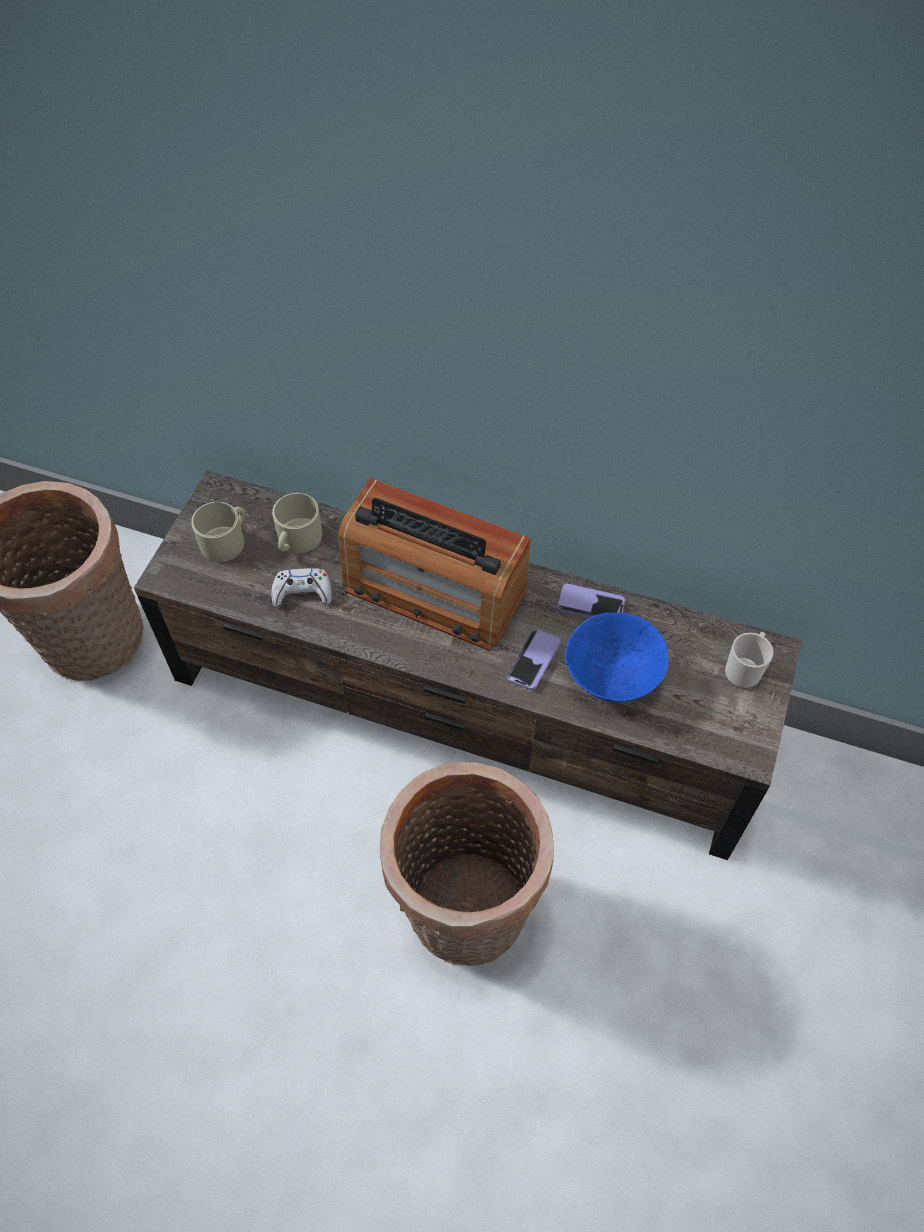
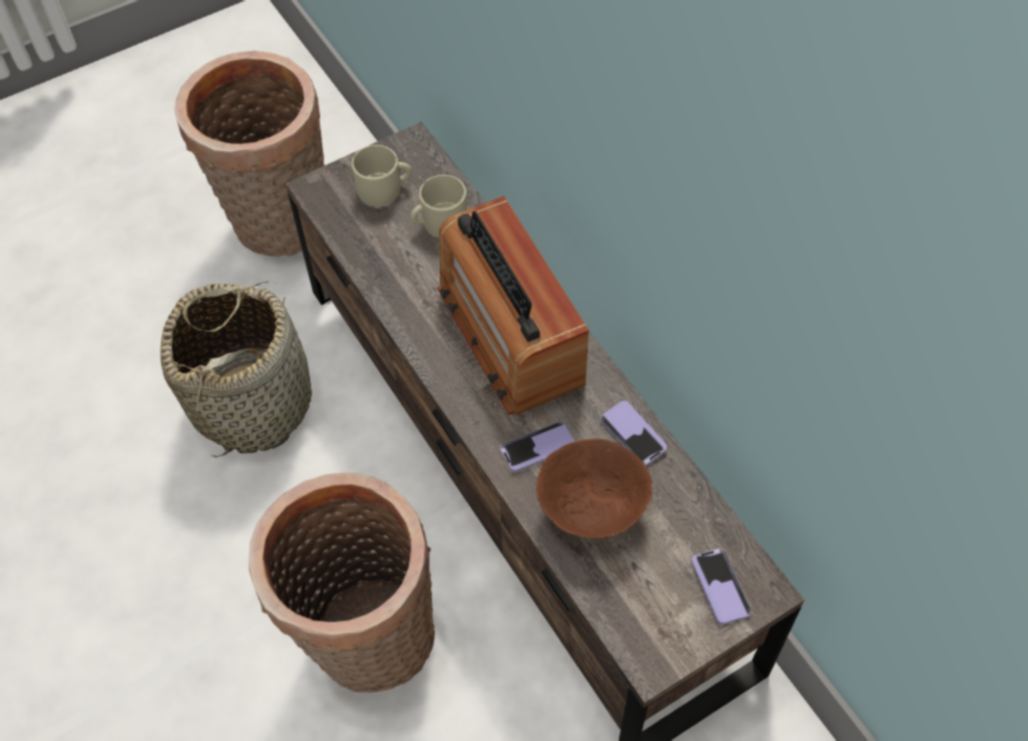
camera: 40 degrees right, 0 degrees up
(203, 801) = (253, 401): none -> basket
(302, 592) = (404, 267): white game controller -> none
(611, 677) = (590, 508): blue bowl -> brown bowl
(744, 670) = (720, 587): mug -> phone

